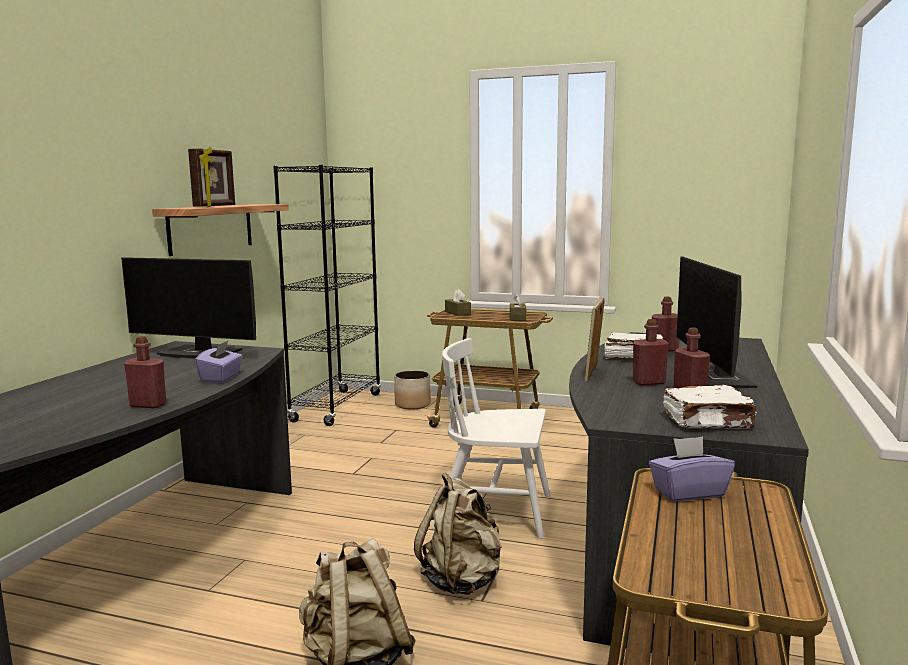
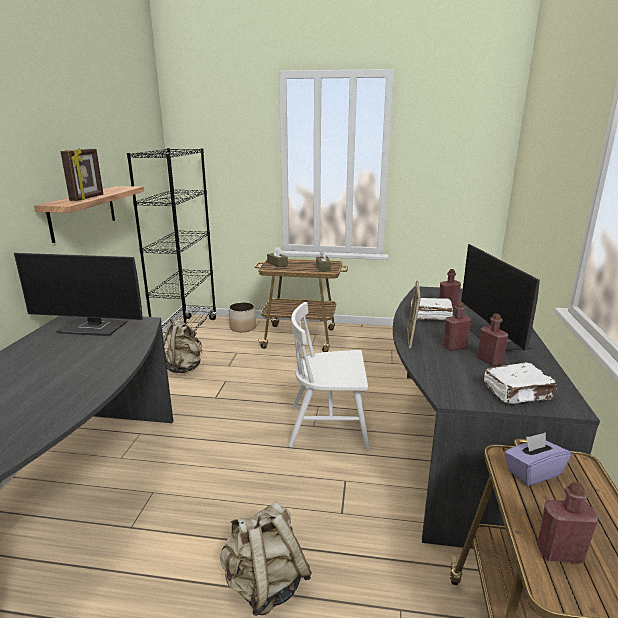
camera: 10 degrees left, 10 degrees up
(148, 405) = (69, 403): red bottle -> red bottle (560, 553)
(221, 378) = (122, 360): purple tissue box -> none
(462, 580) = (322, 495): beige backpack -> beige backpack (184, 368)

